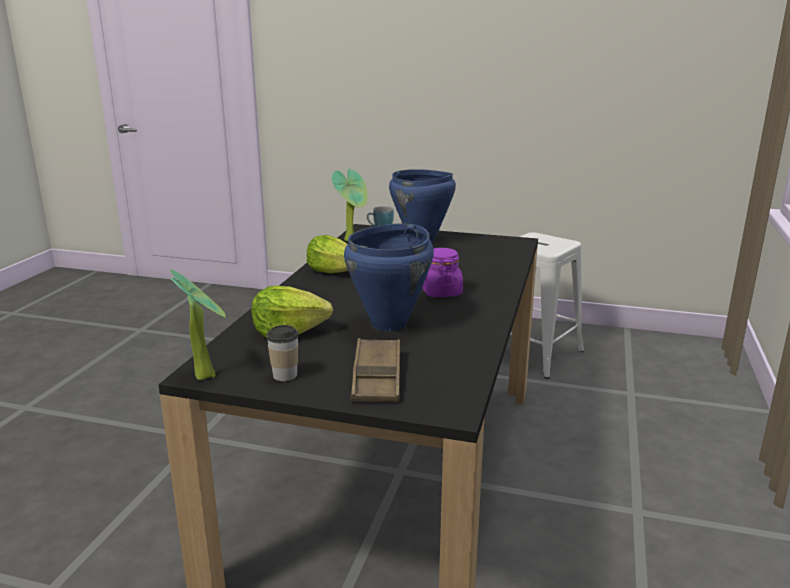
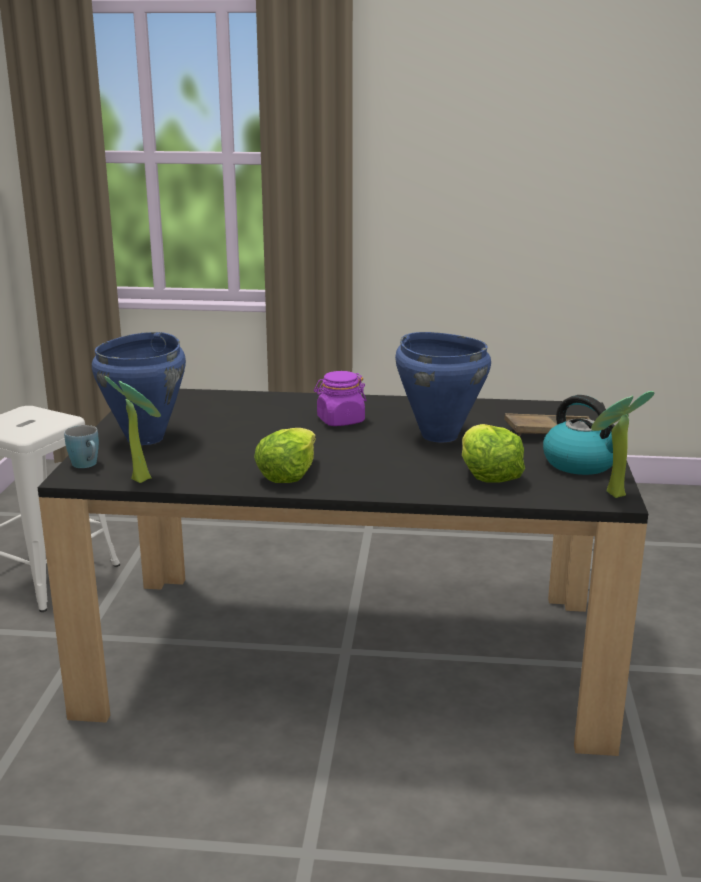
camera: 100 degrees left, 0 degrees up
(285, 375) = (581, 464): cup -> kettle

